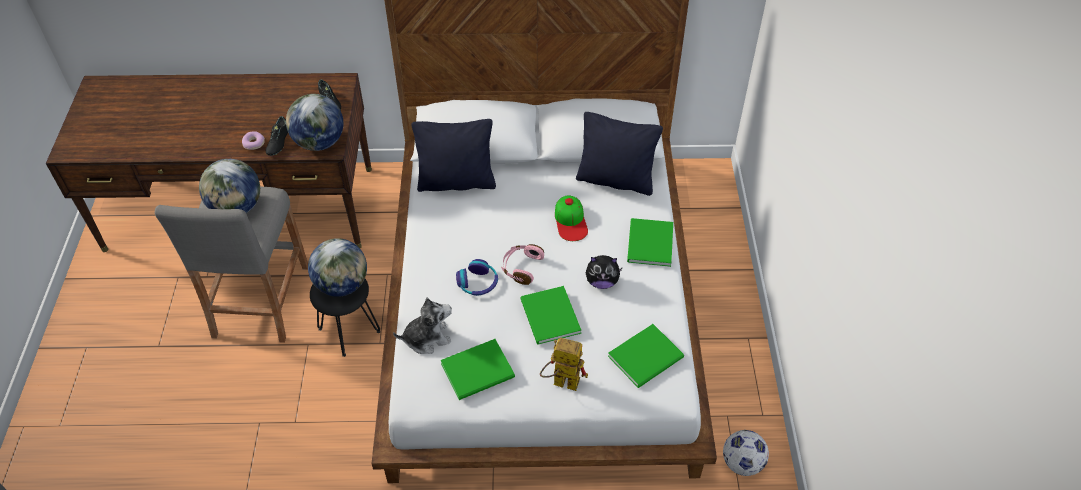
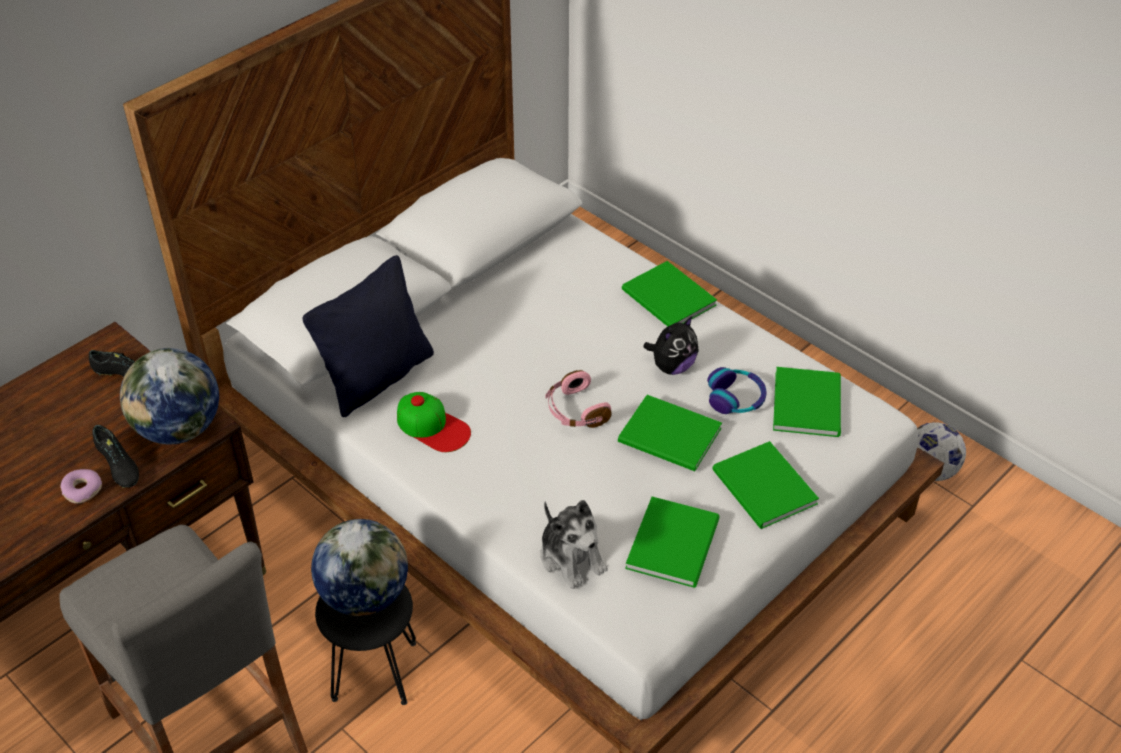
camera: 45 degrees left, 5 degrees down
(237, 208) = (152, 586): globe -> none
(427, 338) = (571, 557): plush toy -> plush toy turned 120 degrees clockwise
(478, 283) = (549, 460): headphones -> headphones (736, 398)
(560, 382) = (764, 490): toy robot -> green book
(571, 221) = (561, 331): cap -> cap (433, 426)
(615, 180) = (551, 261): black pillow -> none

